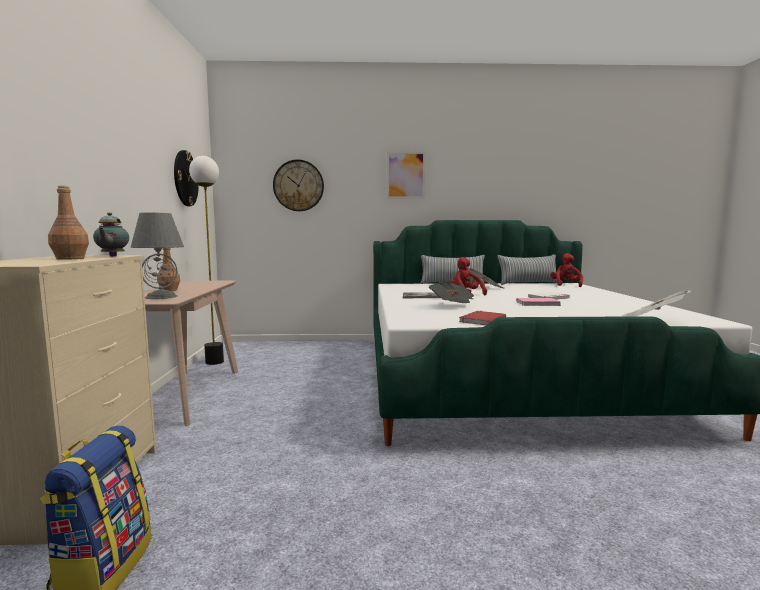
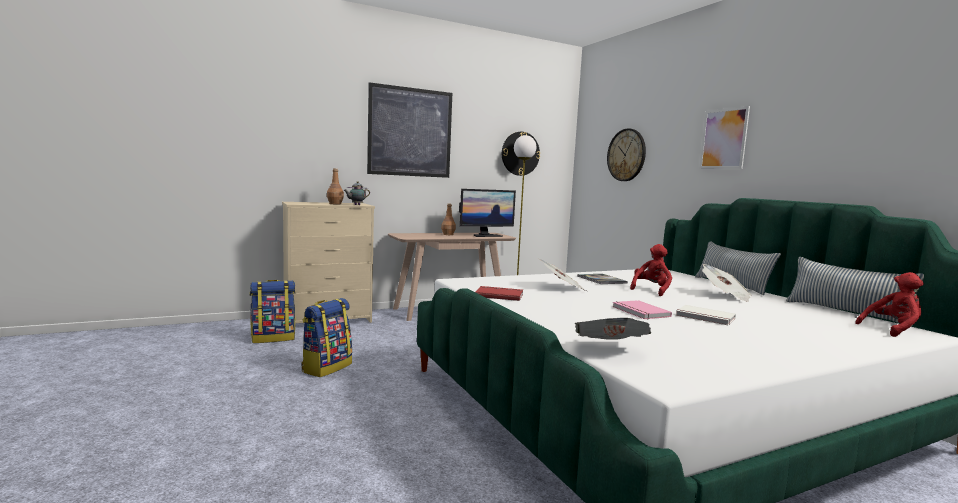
camera: 65 degrees right, 0 degrees up
(97, 131) = (410, 132): none -> picture
(161, 297) = (421, 236): grey table lamp -> none
(204, 284) = (485, 235): none -> monitor
(328, 514) = (326, 367): none -> backpack

